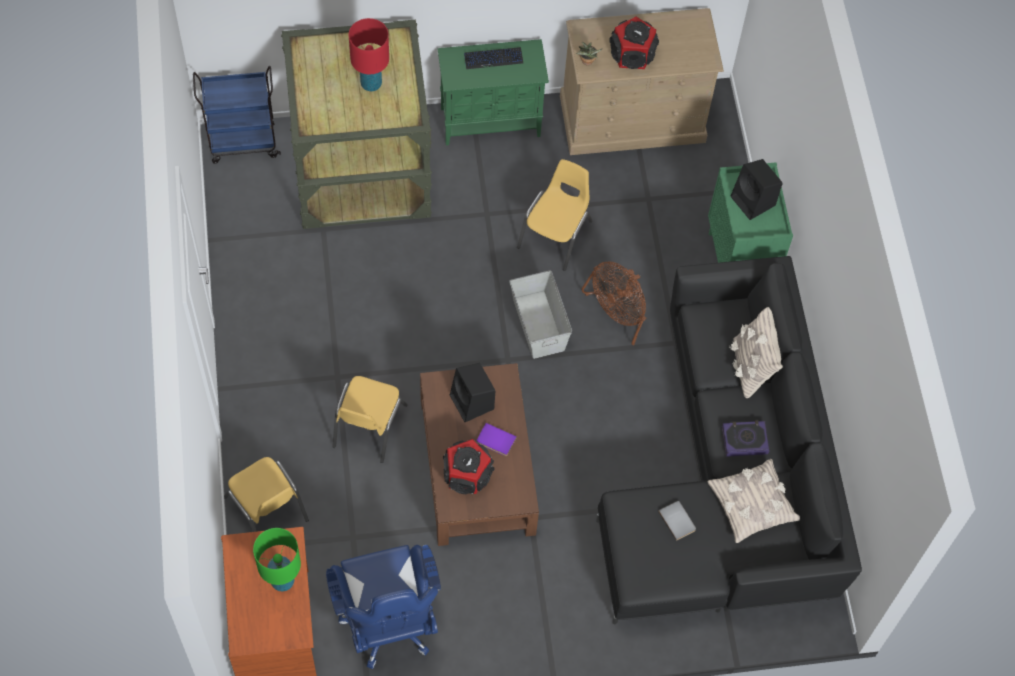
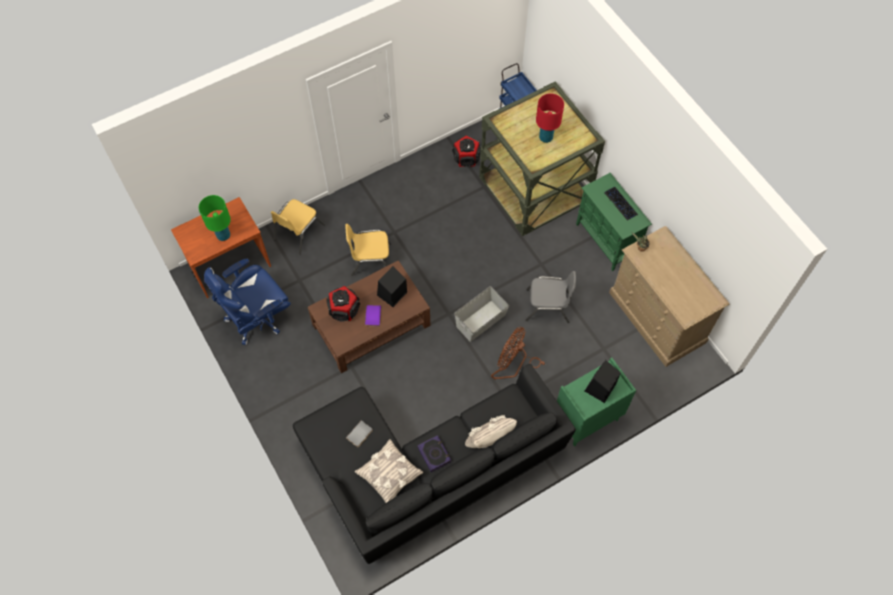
camera: 70 degrees right, 0 degrees up
(556, 234) = (548, 306): yellow chair -> grey chair
(632, 54) = (663, 271): speaker -> speaker (466, 158)

